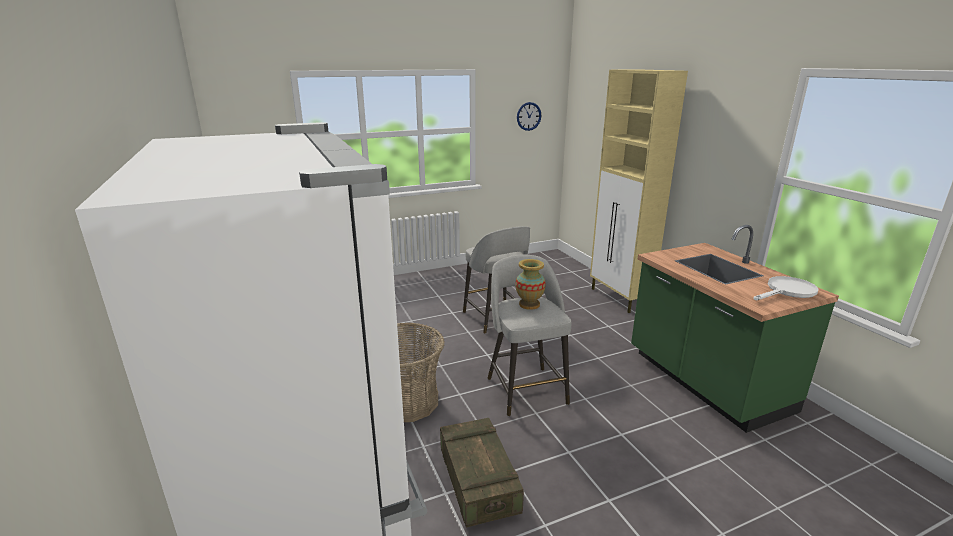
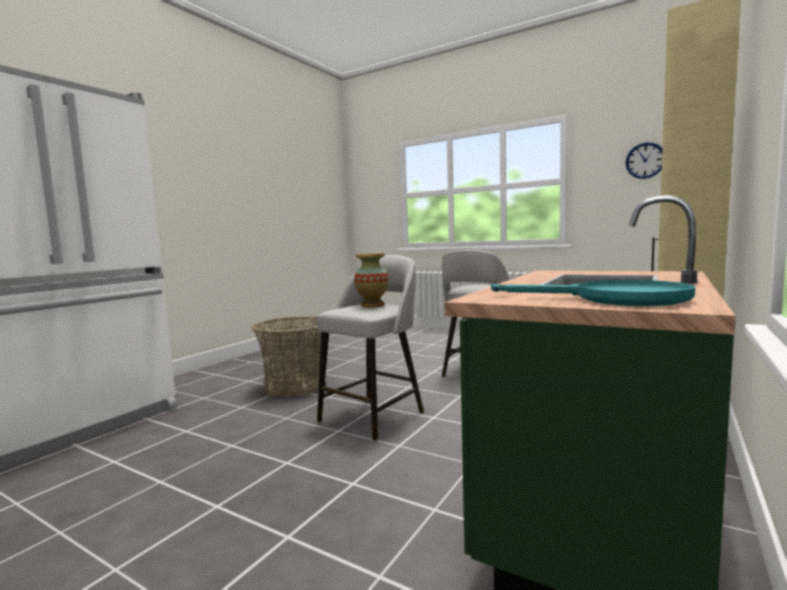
camera: 55 degrees right, 15 degrees down
(478, 482) = (207, 438): crate -> none
(787, 291) = (613, 299): white frying pan -> turquoise frying pan

